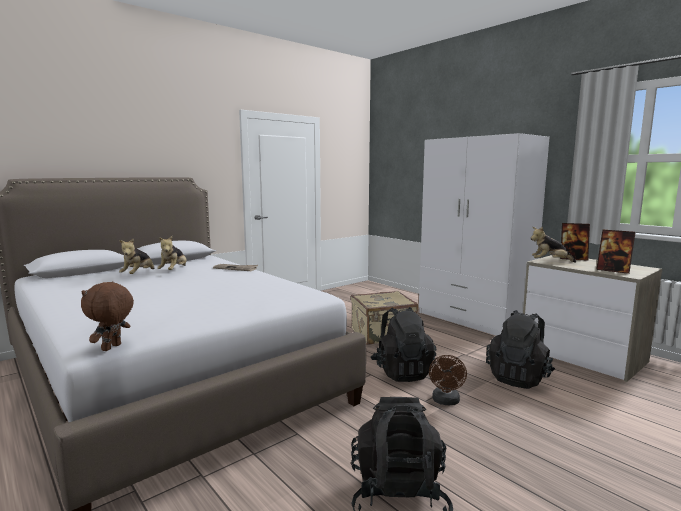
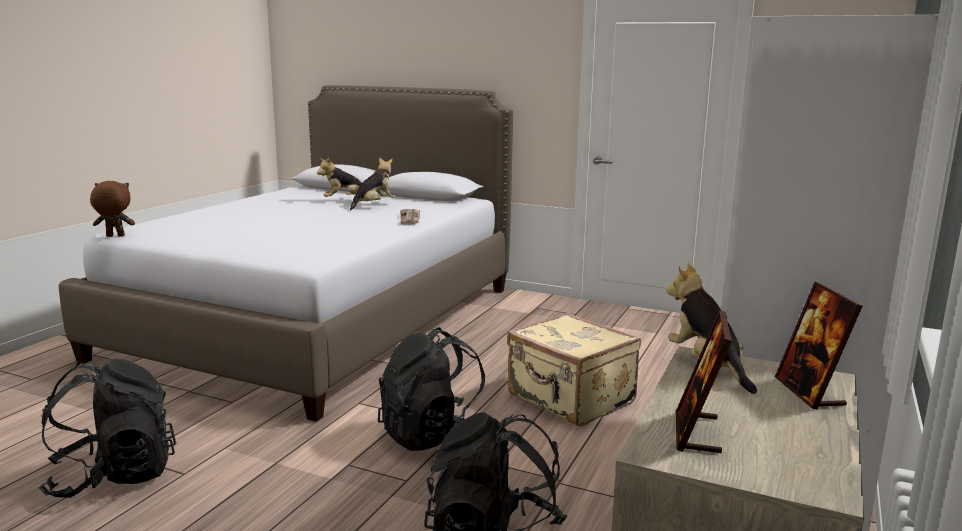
camera: 65 degrees right, 5 degrees up
(174, 271) = (374, 205): plush toy -> plush toy turned 150 degrees clockwise
(446, 401) = (354, 481): brown fan -> none

